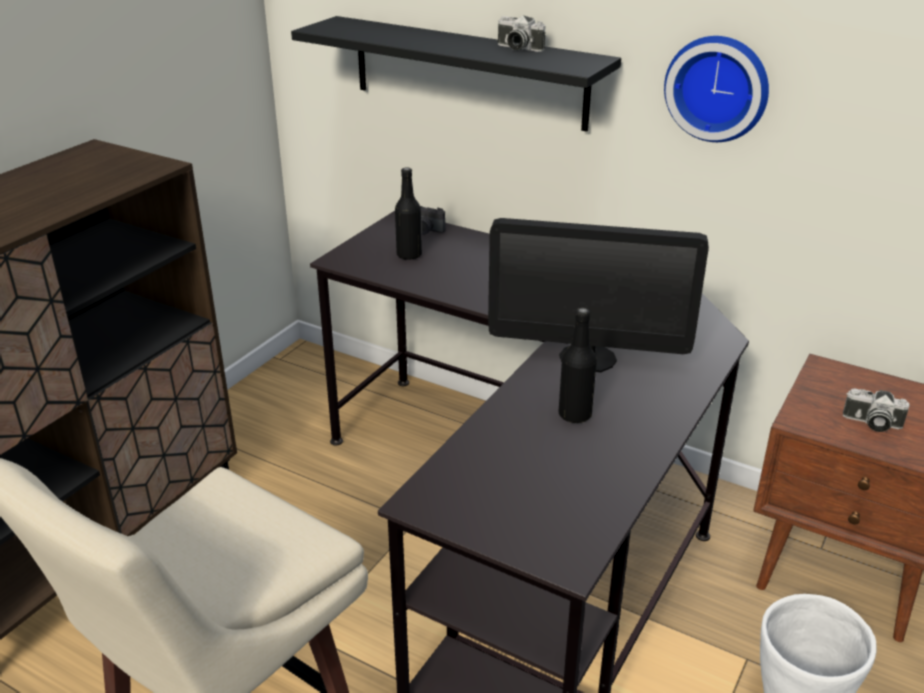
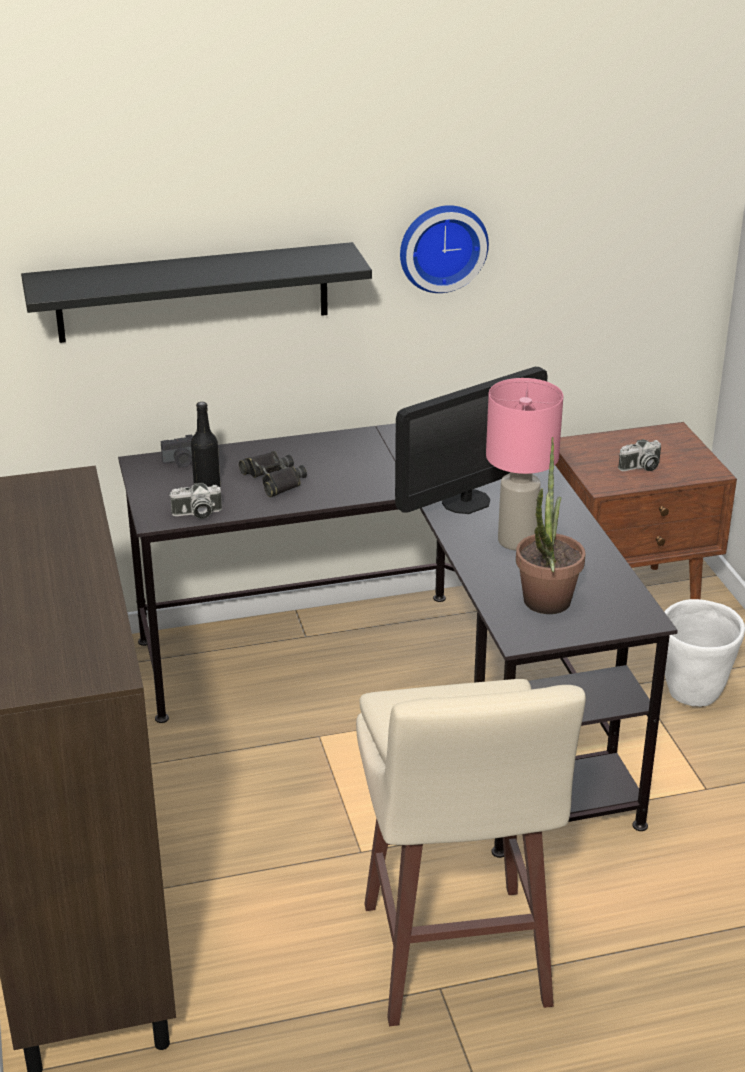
camera: 45 degrees left, 0 degrees up
(466, 270) = (273, 479): none -> black binoculars
(491, 488) = (544, 607): none -> potted plant
(517, 48) = (263, 258): camera -> camera (197, 514)
(575, 415) = (518, 541): black bottle -> pink table lamp

